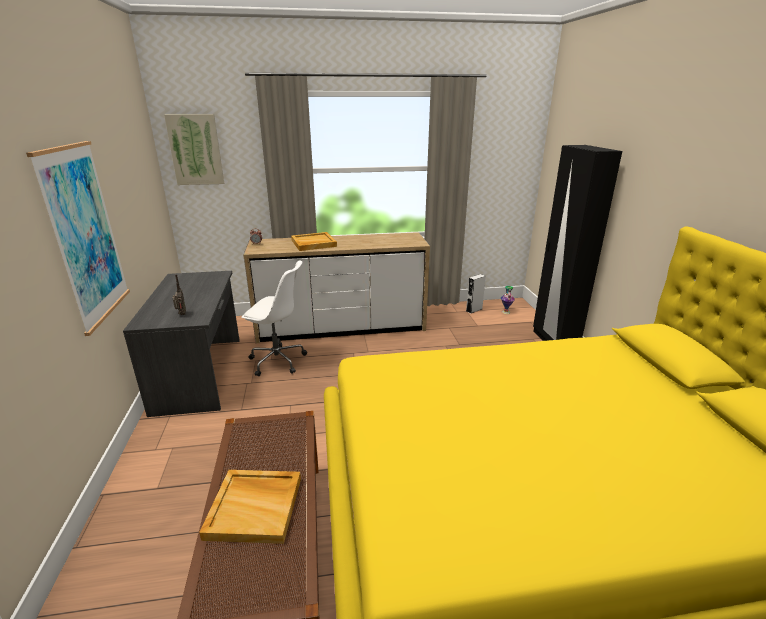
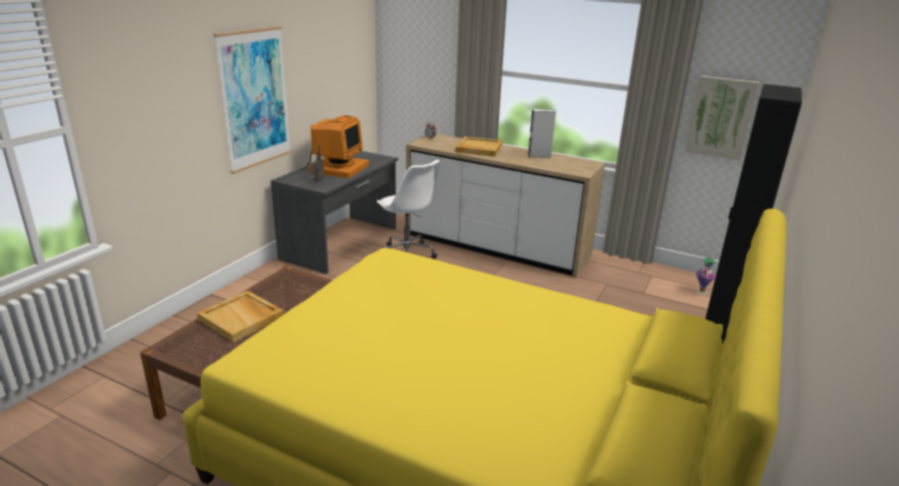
camera: 35 degrees right, 0 degrees up
(185, 295) = (338, 168): none -> monitor
(196, 150) = (405, 38): picture -> picture (721, 117)
(474, 310) = (663, 277): grey speaker -> grey speaker (539, 156)

